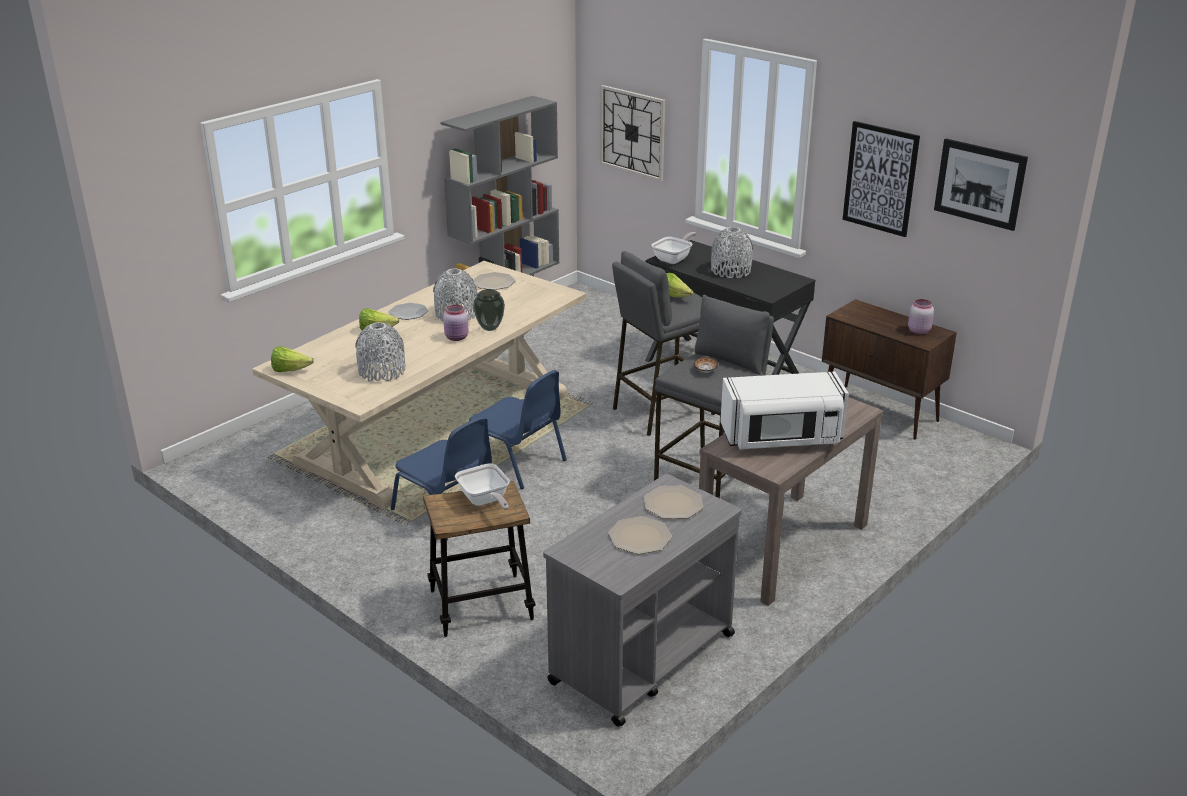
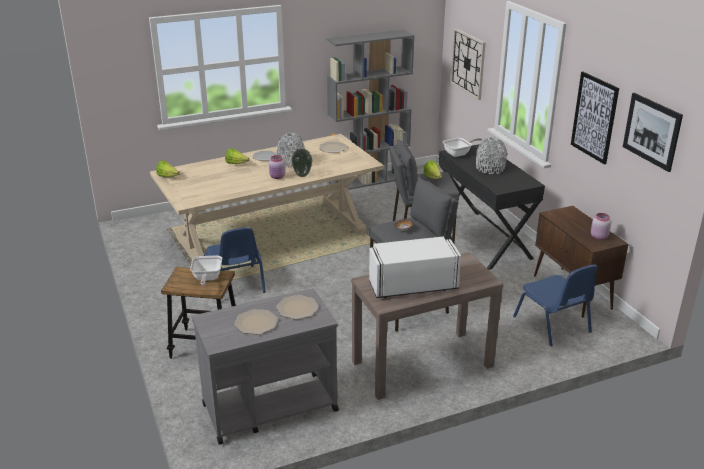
camera: 25 degrees right, 0 degrees up
(382, 372) = (215, 188): grey vase -> none
(517, 463) = (300, 266): blue chair -> blue chair (553, 325)
(782, 438) = (412, 285): white microwave -> white microwave turned 150 degrees clockwise

